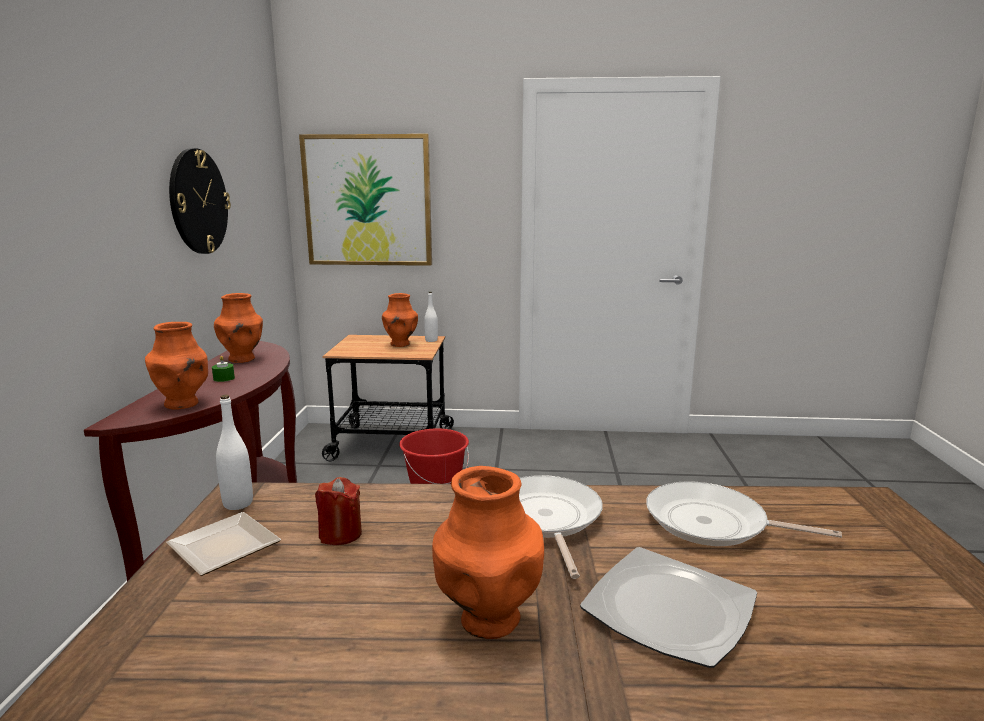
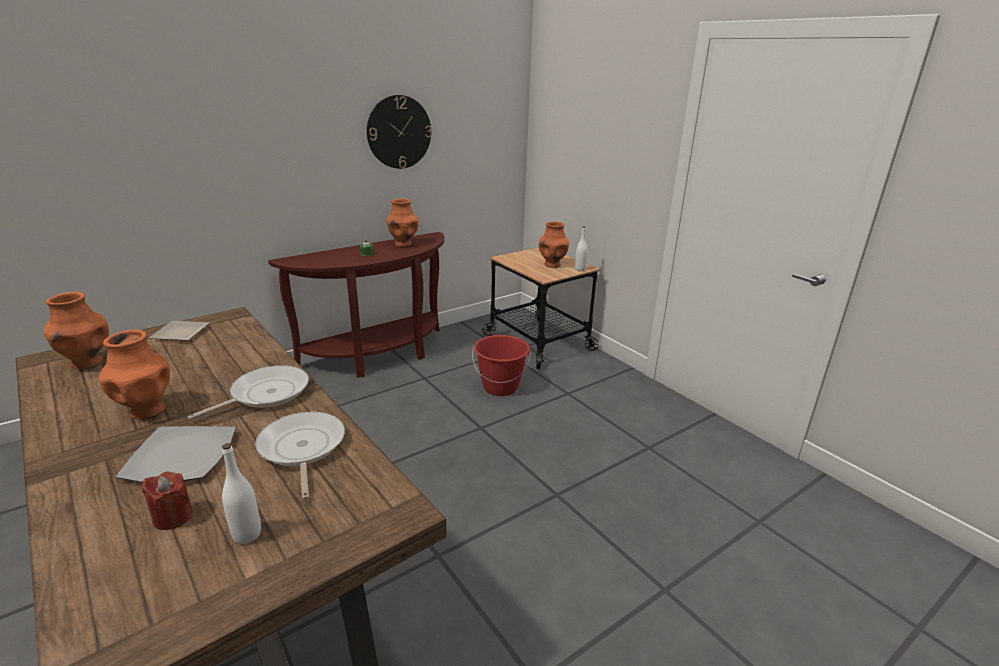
camera: 50 degrees right, 10 degrees up
(182, 404) = (319, 261): orange vase -> orange vase (87, 363)
(238, 503) = (224, 319): white bottle -> white bottle (247, 534)
(340, 534) = (209, 350): red candle -> red candle (173, 517)
(368, 201) = (570, 136): picture -> none

